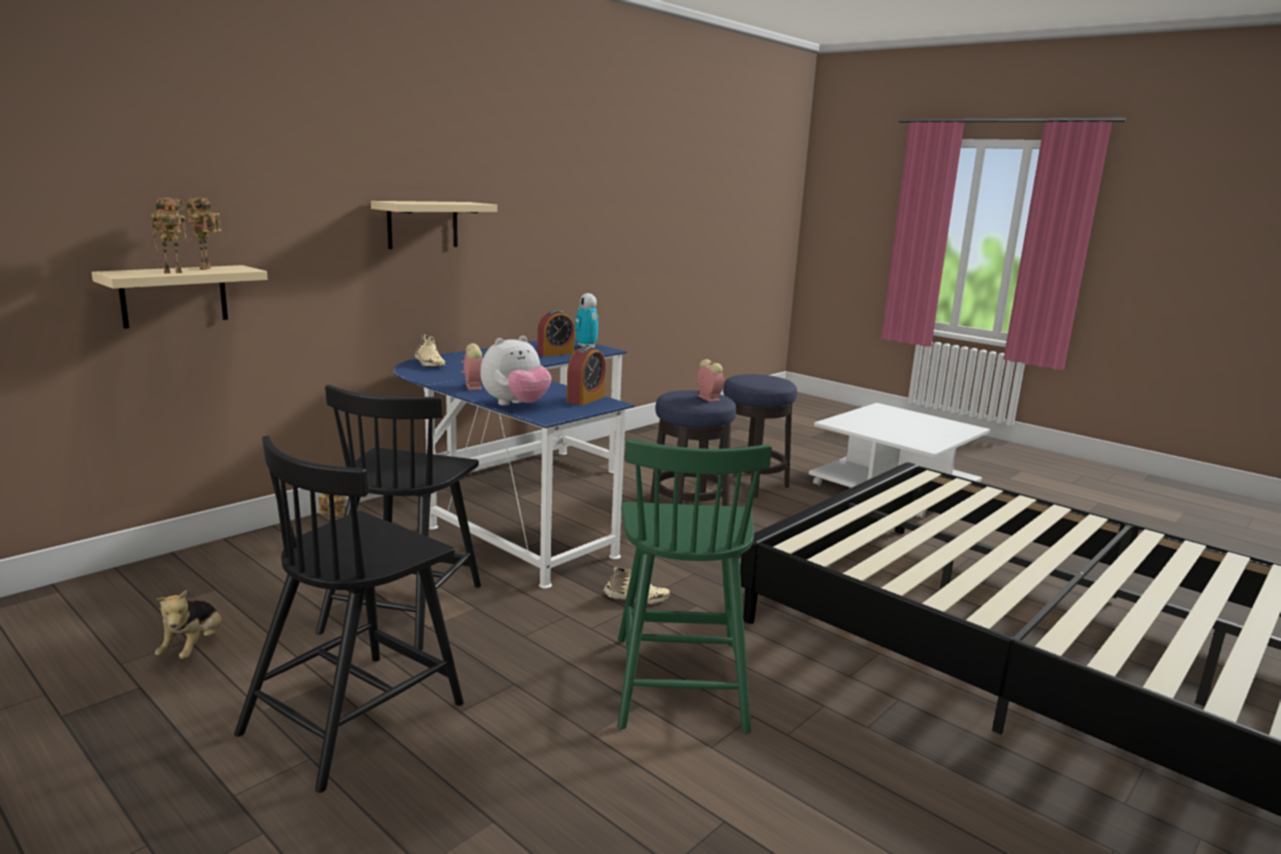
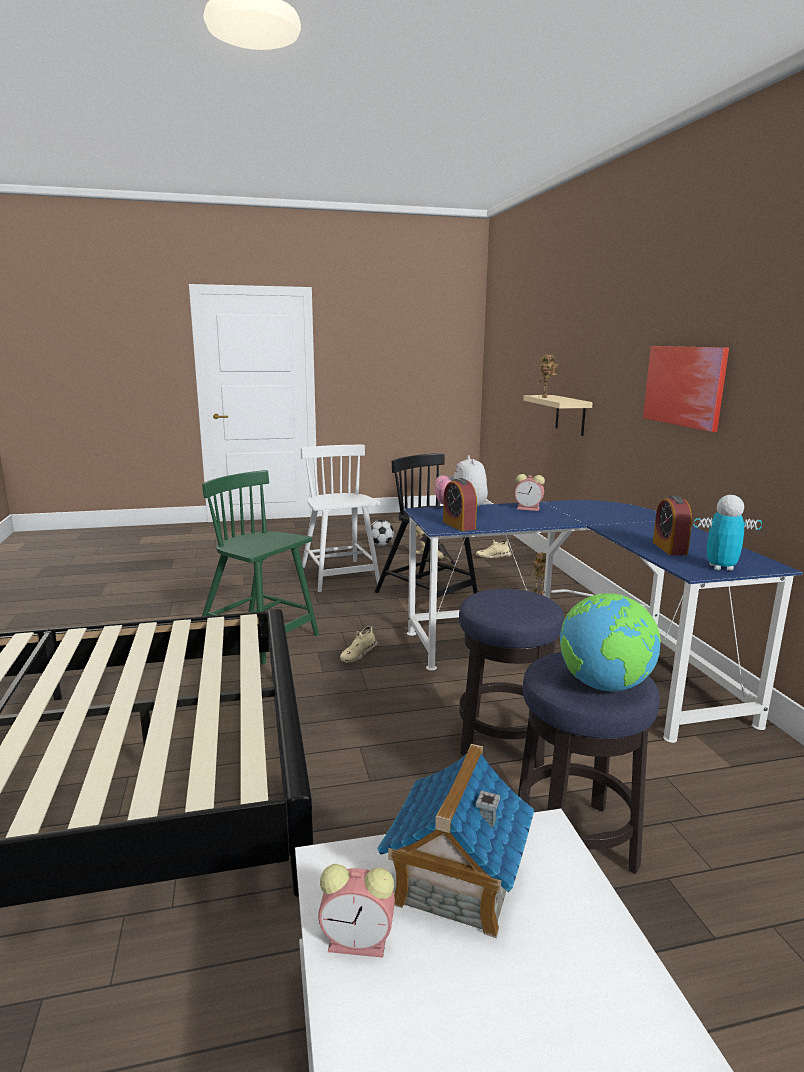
camera: 125 degrees right, 0 degrees up
(71, 747) = (381, 545): none -> football
(206, 269) = (564, 399): toy robot -> none
(356, 716) = (339, 576): black chair -> white chair
(423, 224) = (684, 386): beige shelf -> picture
(429, 364) = (620, 508): beige shoe -> beige shoe (493, 556)
(707, 398) = (500, 605): alarm clock -> alarm clock (360, 941)
(769, 377) = (605, 686): none -> globe
(887, 430) = (456, 882): none -> toy house

